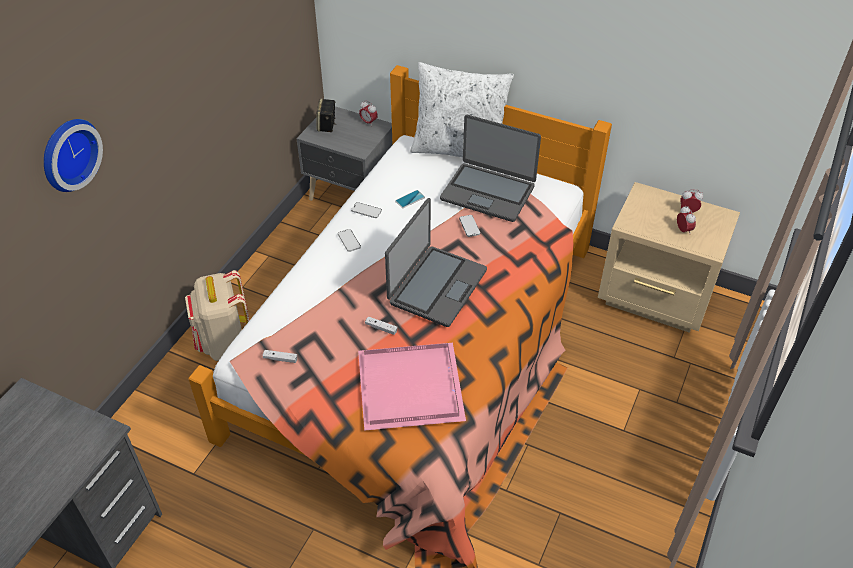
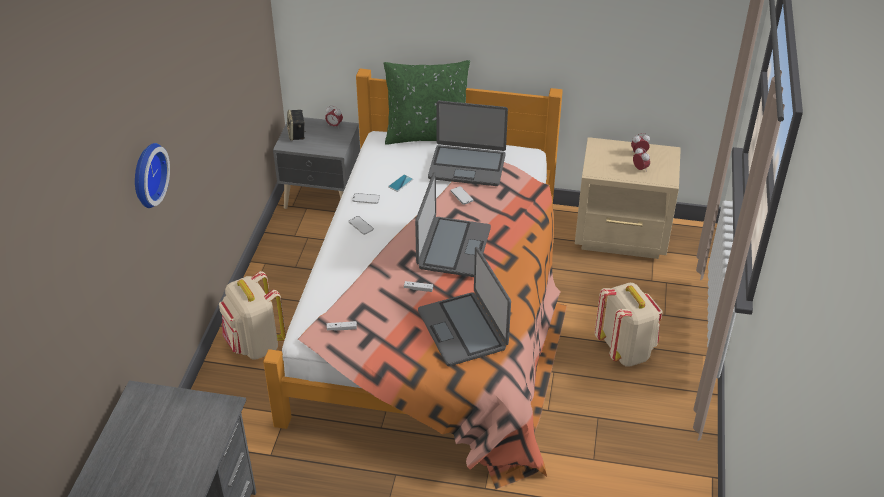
camera: 15 degrees left, 5 degrees down
(412, 389) = (463, 329): pink tray -> laptop
(459, 149) = (427, 135): white pillow -> green pillow
(618, 436) = (625, 350): none -> beige backpack

